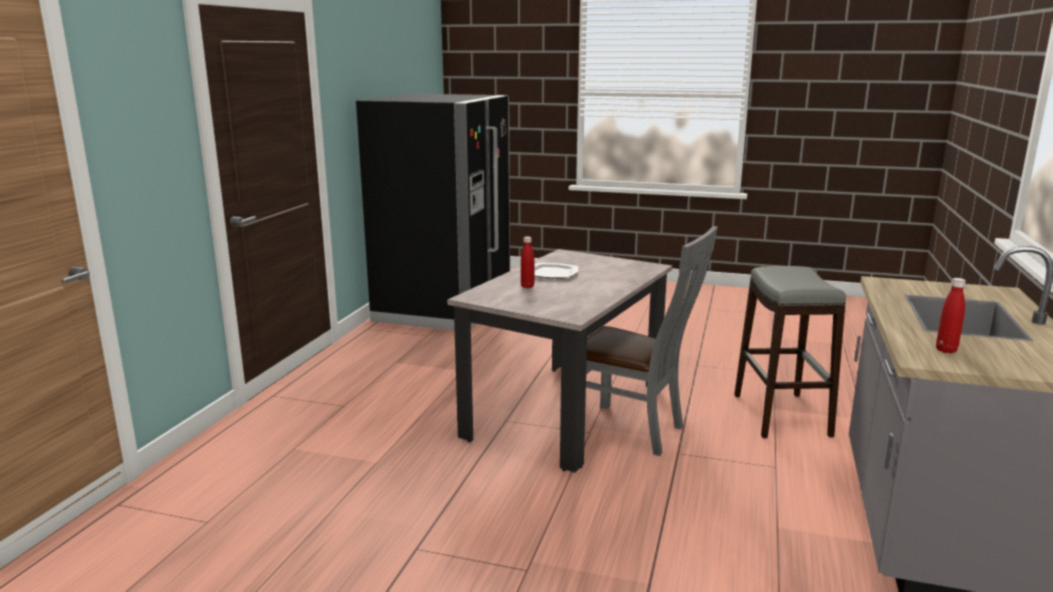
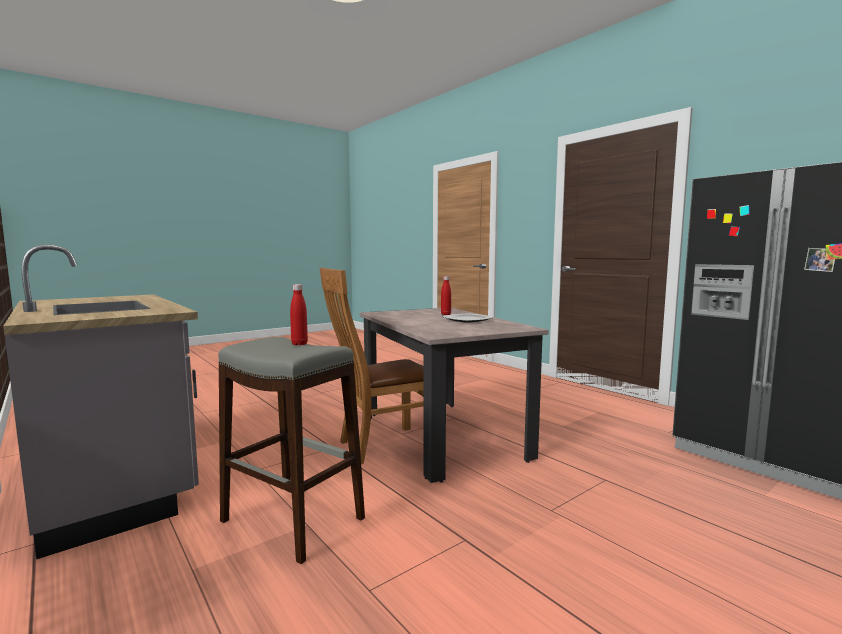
camera: 125 degrees right, 10 degrees down
(634, 431) = (380, 446): grey chair -> brown chair
(946, 350) = (124, 298): red bottle -> red bottle (299, 344)

